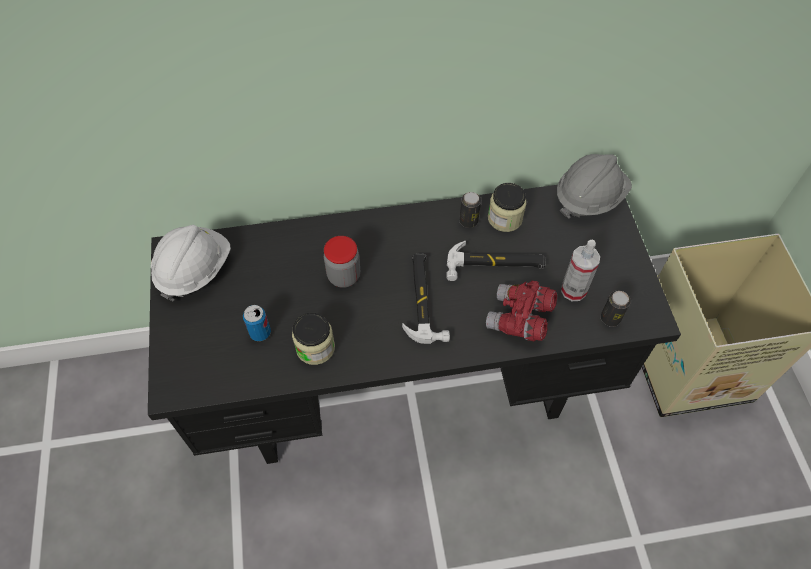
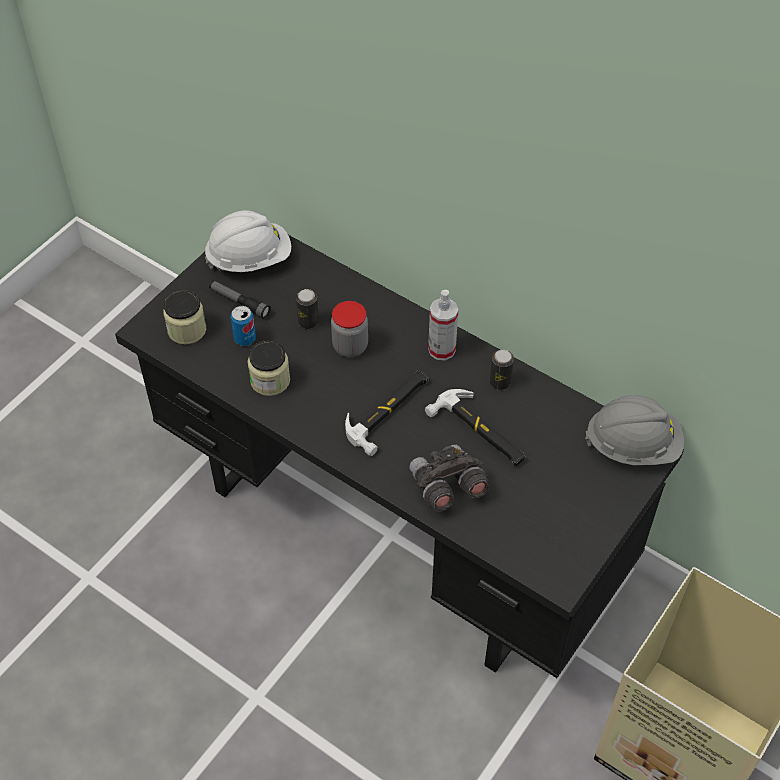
camera: 45 degrees right, 5 degrees down
(224, 309) = (239, 302): none -> flashlight
(505, 218) = (534, 404): jar -> jar (187, 330)
(519, 319) = (447, 487): red binoculars -> grey binoculars
(573, 290) = (520, 503): spray bottle -> spray bottle (442, 349)
(610, 318) = (523, 549): can -> can (308, 322)

